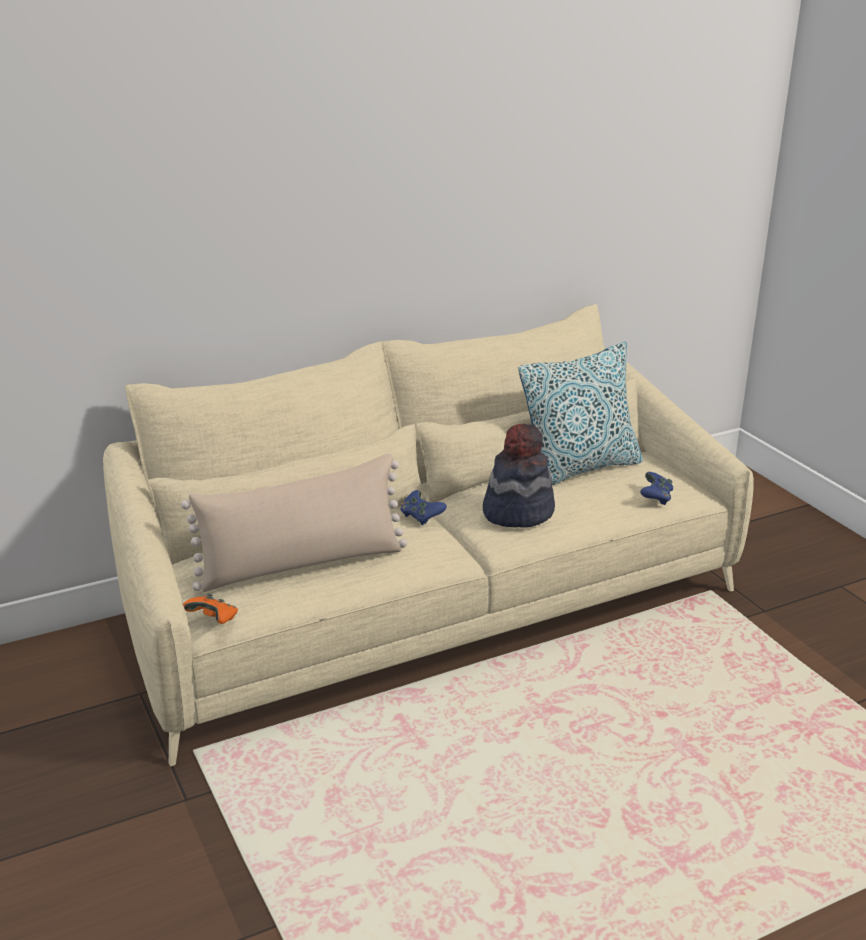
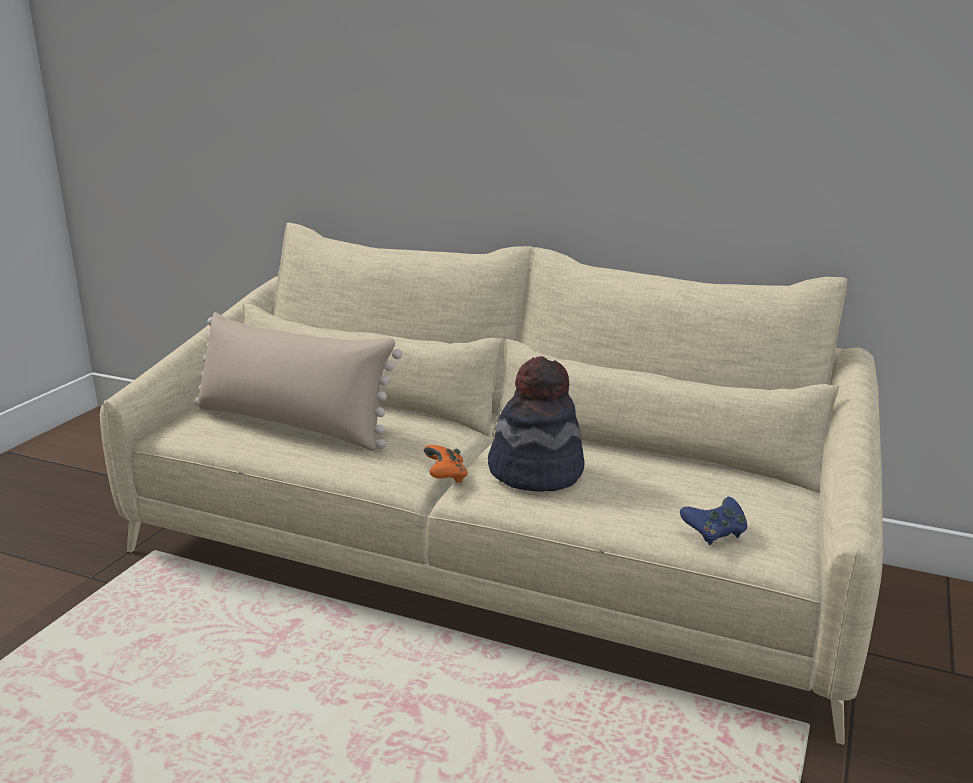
camera: 50 degrees right, 5 degrees down
(214, 620) = (166, 429): orange game controller -> orange game controller (446, 477)
(421, 517) = (450, 437): blue game controller -> none
(579, 469) = (687, 469): pillow -> none

